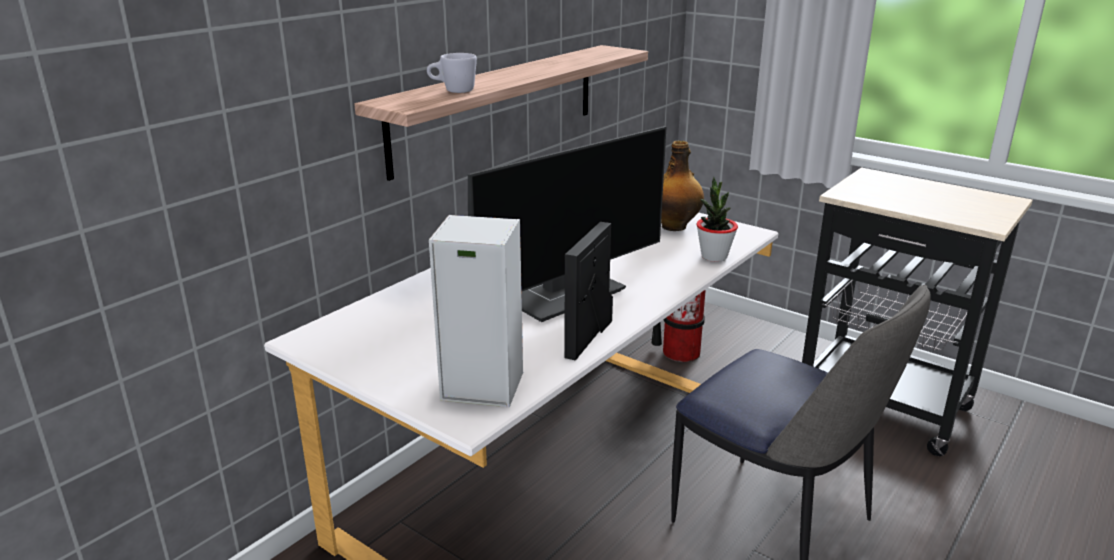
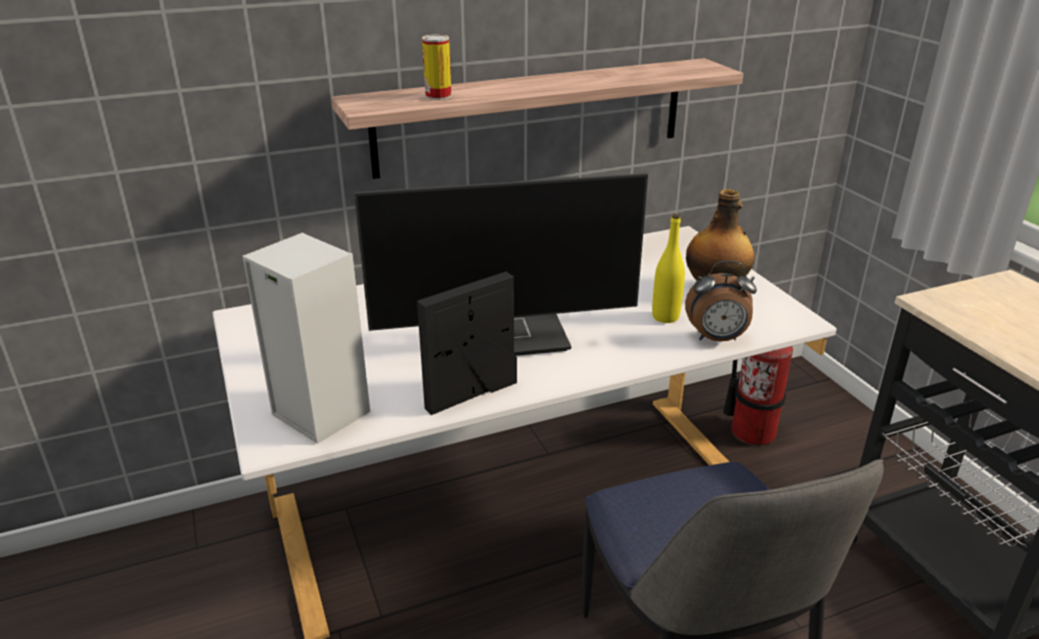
camera: 30 degrees right, 5 degrees up
(453, 91) = (438, 96): white mug -> can
(662, 251) = (665, 317): none -> yellow bottle
(714, 256) = (717, 339): potted plant -> alarm clock

